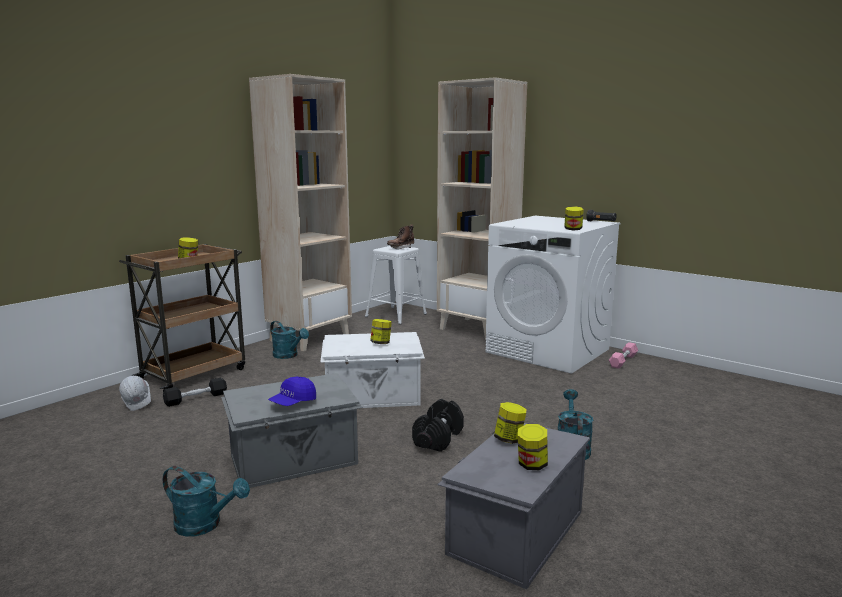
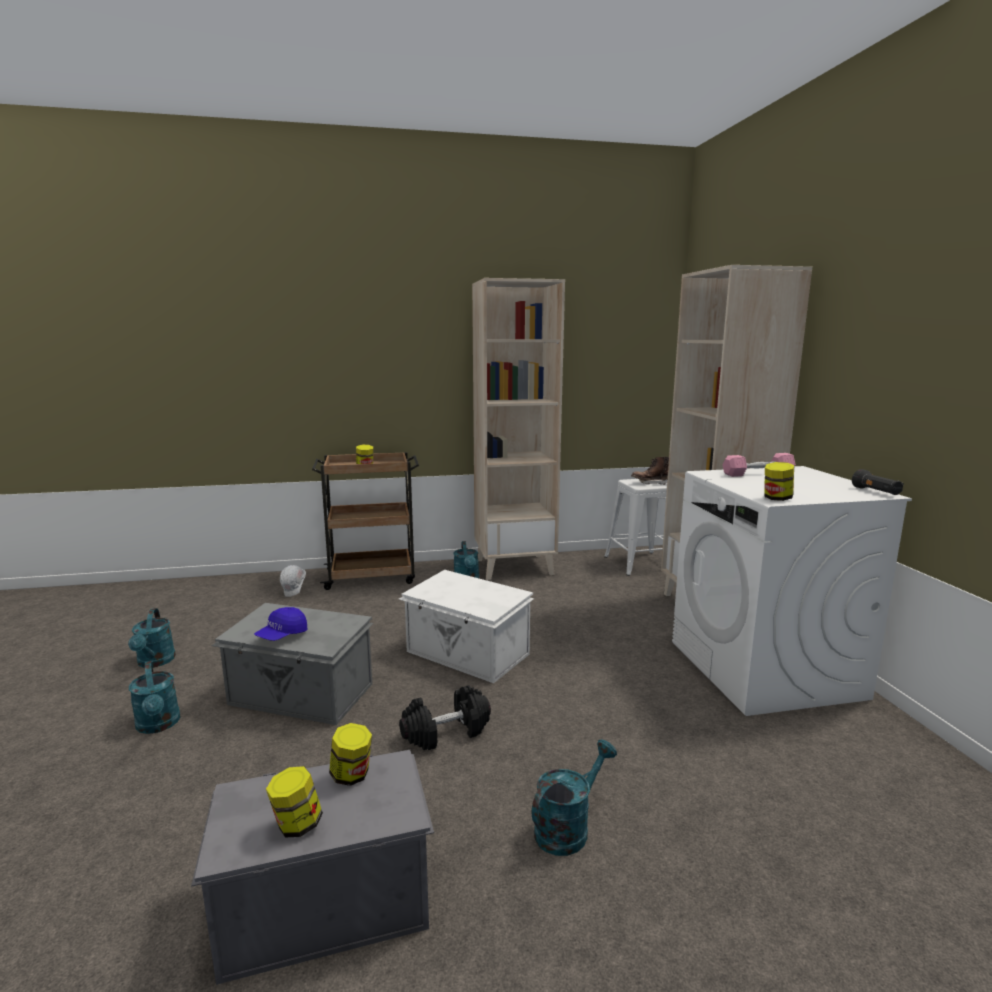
camera: 40 degrees right, 0 degrees up
(93, 496) = (155, 662): none -> turquoise watering can
(196, 398) = (337, 601): black dumbbell -> none
(293, 403) = (282, 635): blue cap -> blue cap turned 45 degrees counterclockwise
(381, 343) = (474, 595): jar -> none
(623, 361) = (867, 728): pink dumbbell -> pink dumbbell (758, 473)

